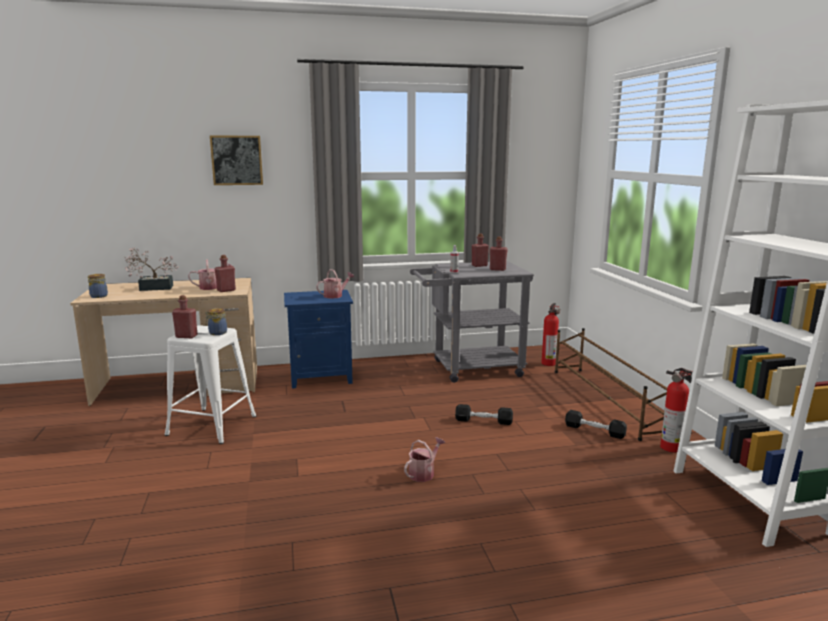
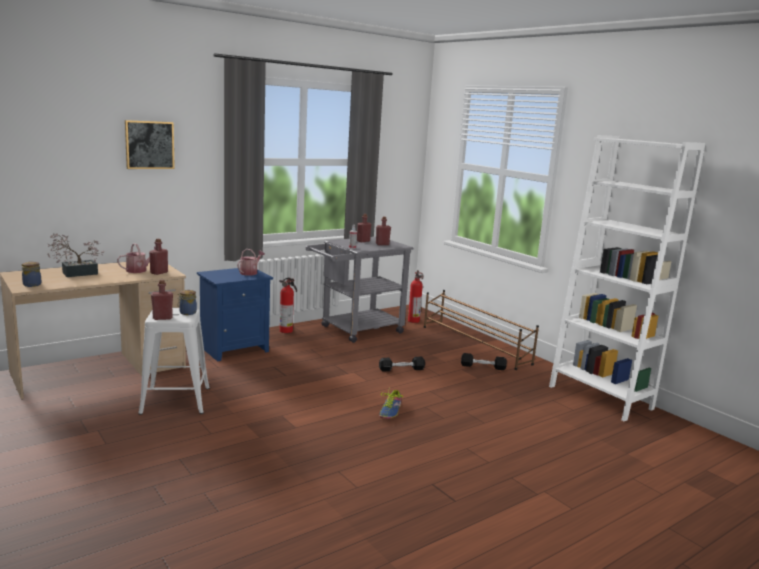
camera: 25 degrees left, 0 degrees up
(424, 473) = (390, 411): watering can -> shoe
(672, 448) = (538, 372): fire extinguisher -> fire extinguisher (287, 331)

